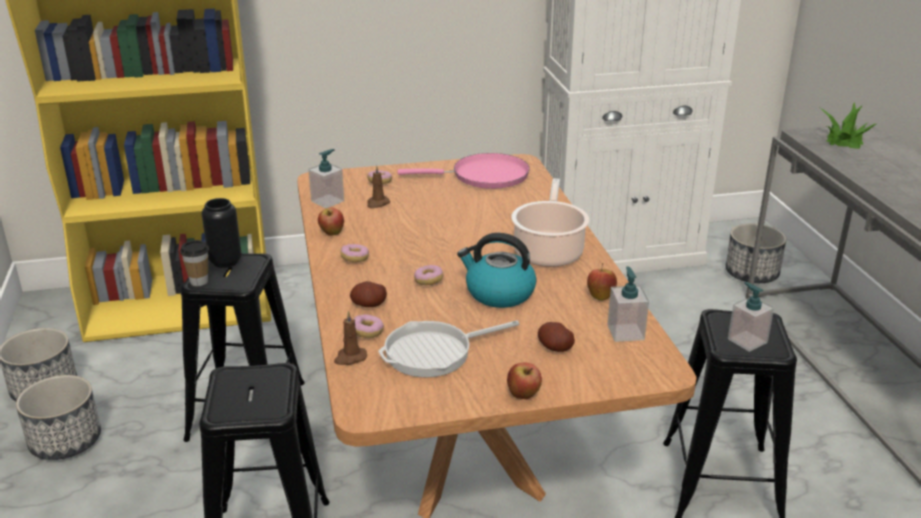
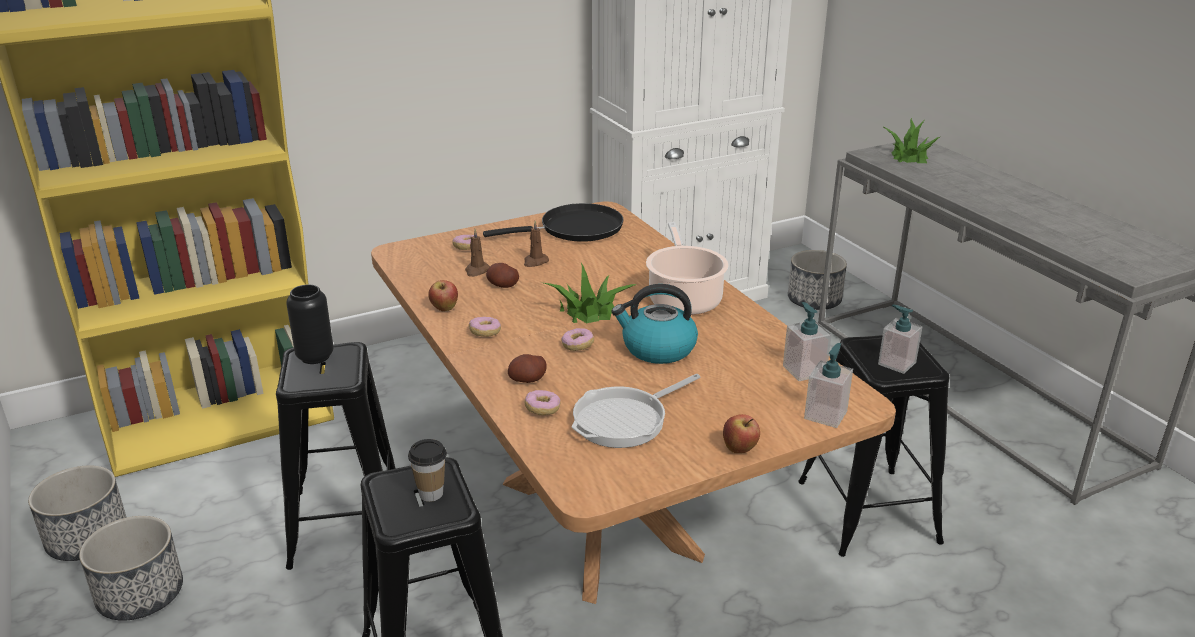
camera: 15 degrees left, 0 degrees up
(199, 281) = (295, 383): cup -> cup (431, 494)
(327, 201) = (420, 274): soap dispenser -> soap dispenser (825, 415)
(350, 358) = (539, 439): brown candle -> brown candle (535, 262)
(456, 251) = (589, 311): none -> potted plant
(484, 176) = (575, 229): pink frying pan -> black frying pan
(555, 347) = (744, 396): potato -> potato (502, 285)
(600, 296) = (760, 337): apple -> none

